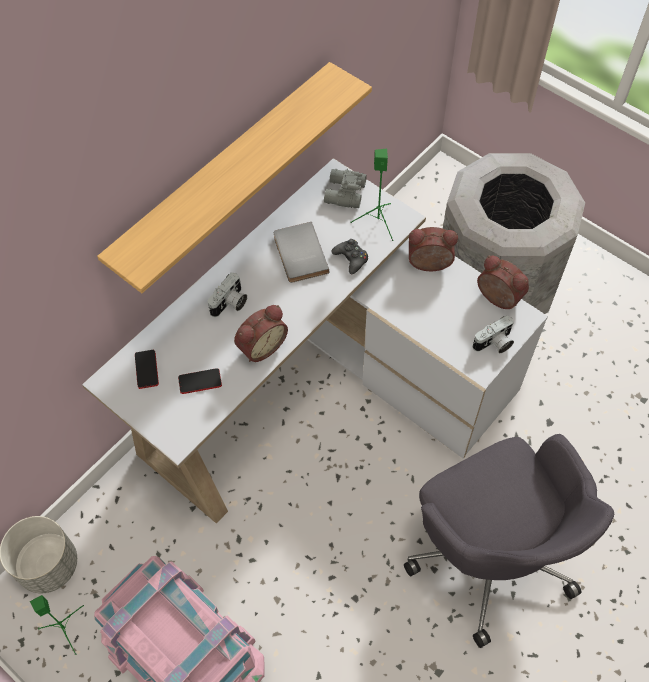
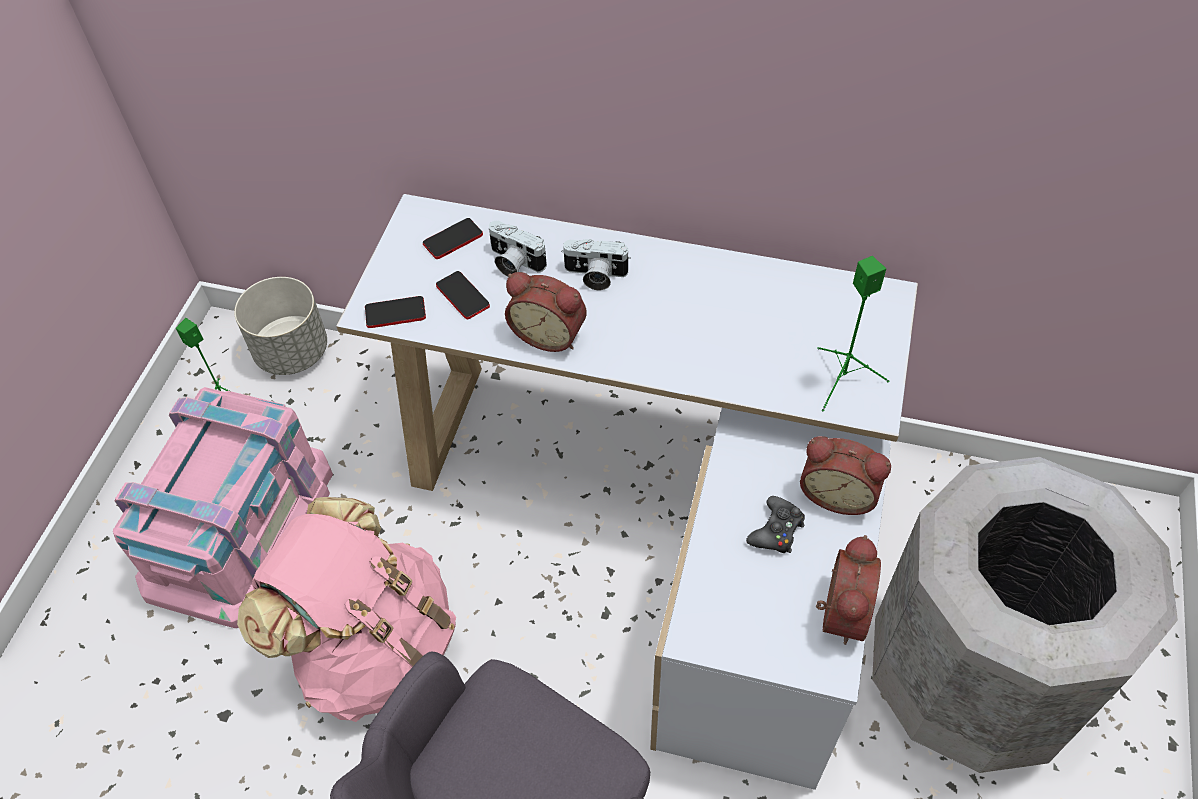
camera: 65 degrees right, 5 degrees down
(189, 425) = (395, 313): none -> phone
(224, 174) = (710, 127): shelf -> none
(298, 254) = (720, 312): grey book -> none
(323, 589) = (374, 646): none -> pink backpack
(343, 193) = (862, 320): grey binoculars -> none
(351, 258) = (755, 374): black game controller -> black game controller (776, 530)
(429, 265) = (838, 493): alarm clock -> alarm clock turned 135 degrees clockwise
(494, 344) = (751, 638): camera -> camera (513, 263)

